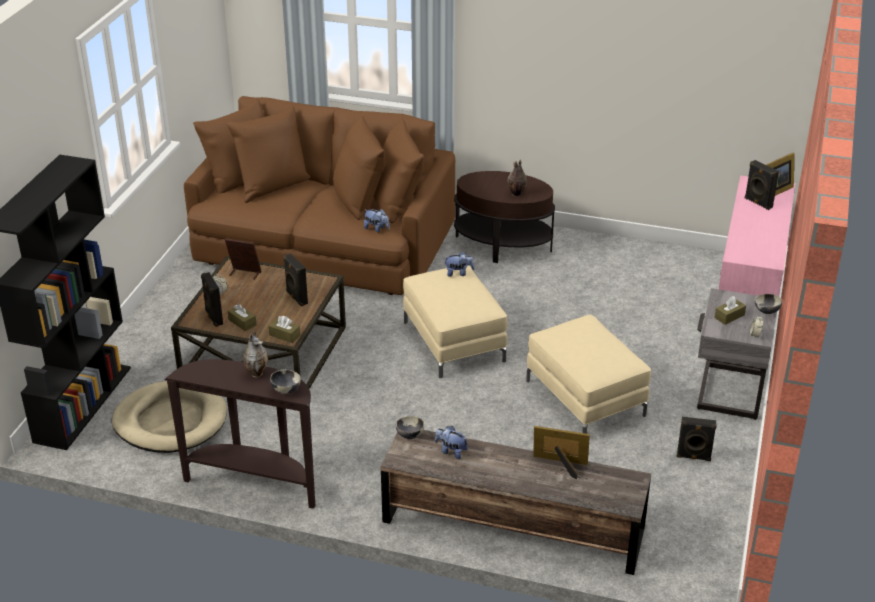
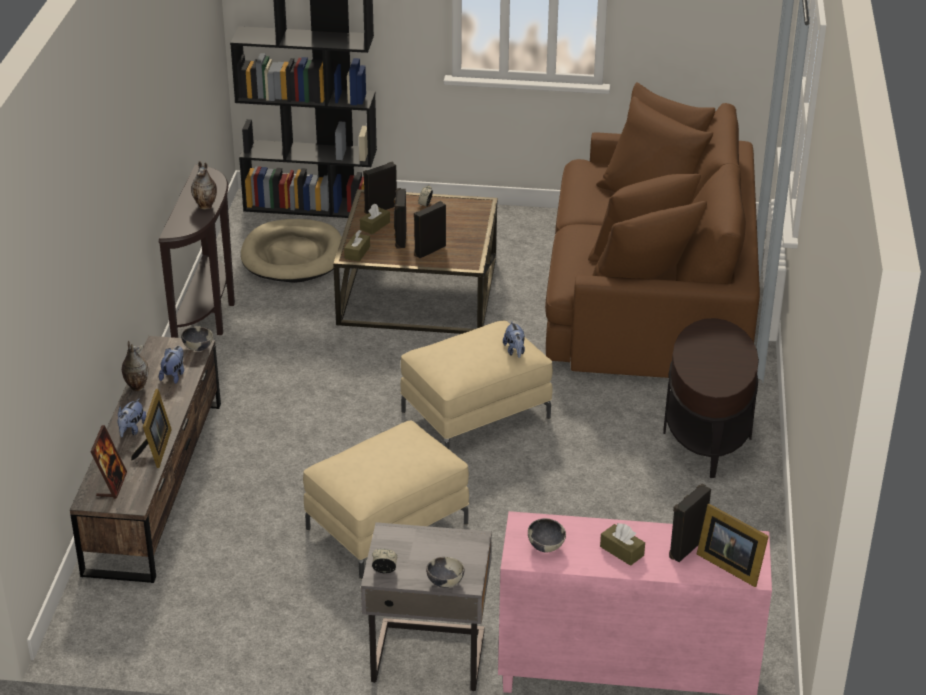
camera: 80 degrees right, 0 degrees up
(245, 273) = (466, 213): picture frame -> picture frame (111, 485)
(285, 390) = (180, 224): bowl -> bowl (546, 546)
(376, 229) = (574, 275): plush toy -> plush toy (132, 430)
(516, 194) = (698, 366): vase -> vase (136, 386)
(693, 457) = (285, 622): black speaker -> black speaker (400, 239)
(729, 316) = (424, 547): brown tissue box -> brown tissue box (622, 551)

